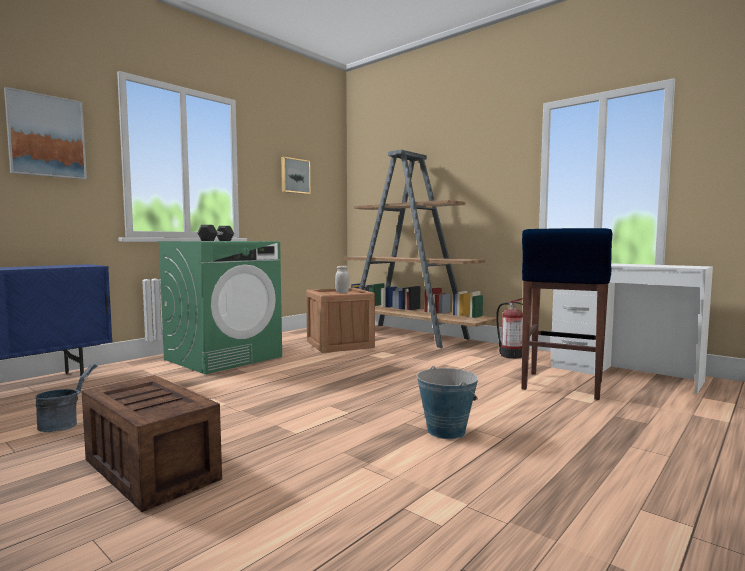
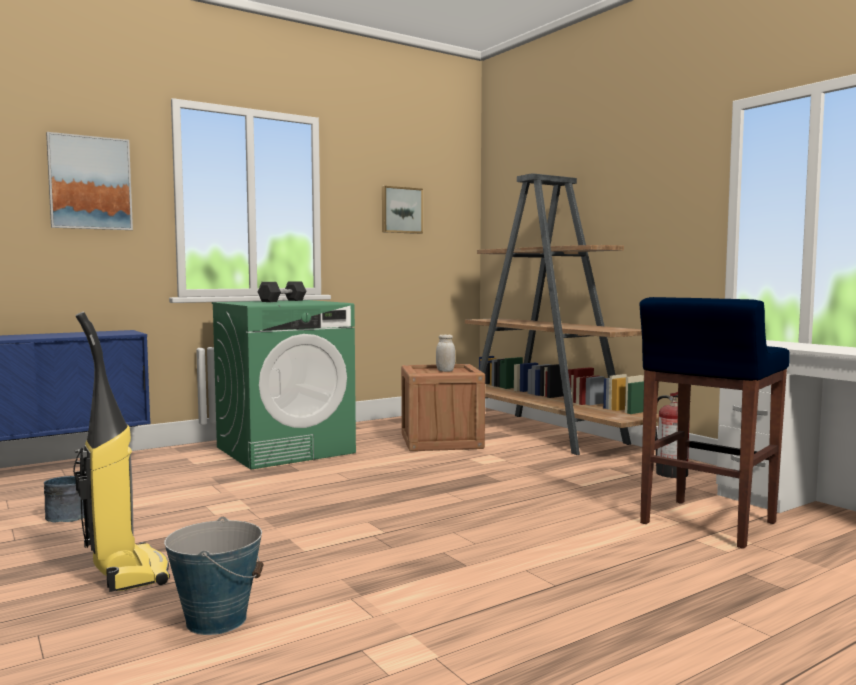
camera: 15 degrees right, 0 degrees up
(149, 468) = (127, 572): crate -> vacuum cleaner
(446, 431) = (487, 568): bucket -> bucket (216, 620)

